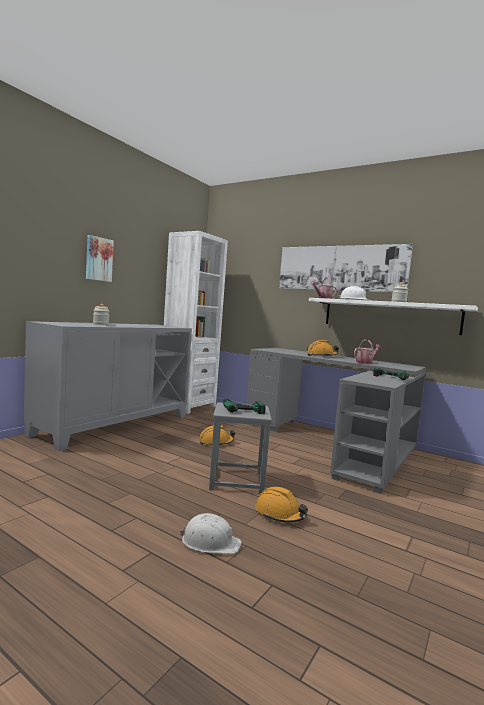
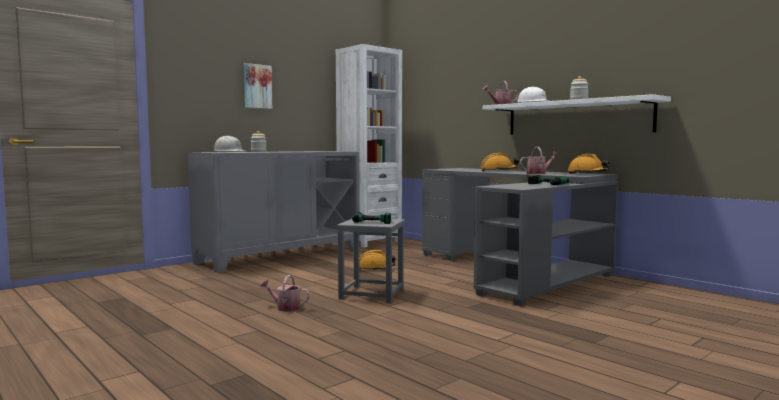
camera: 15 degrees right, 0 degrees up
(161, 507) = (285, 307): none -> watering can
(210, 542) = (312, 327): white hard hat -> white hard hat (229, 152)
(280, 514) = (393, 315): orange hard hat -> orange hard hat (587, 174)
(340, 268) = (521, 67): picture -> none

